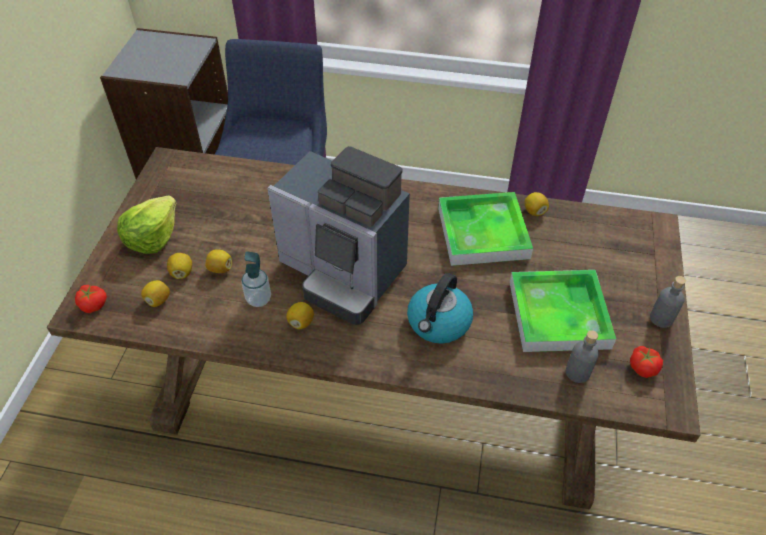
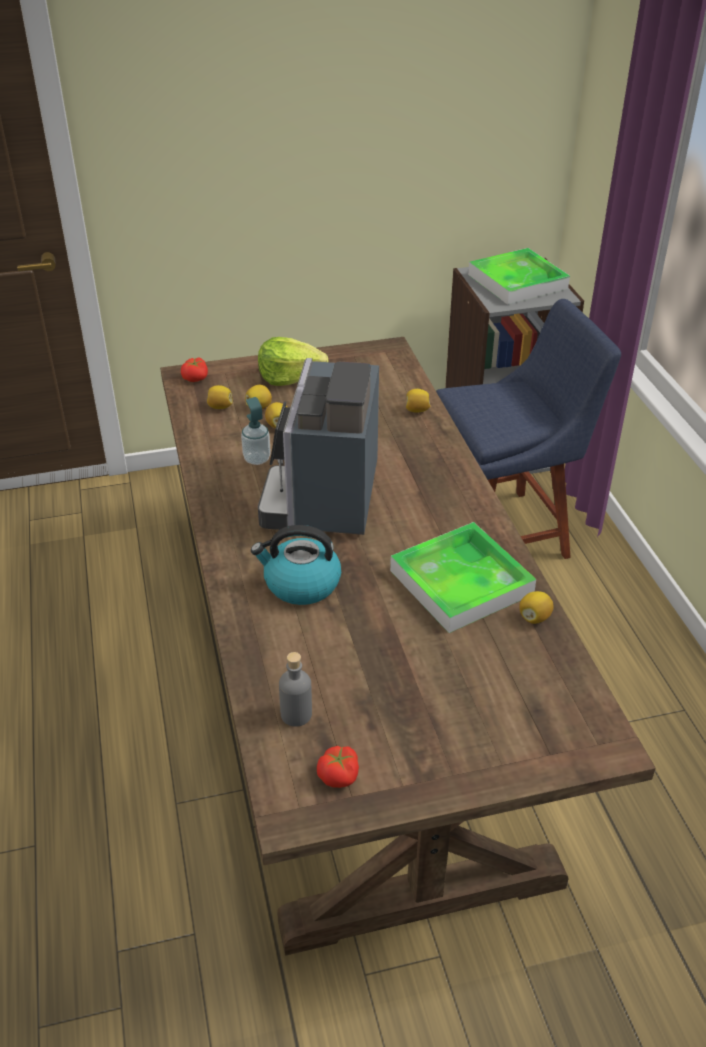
camera: 65 degrees right, 10 degrees down
(301, 322) = (244, 493): lemon -> lemon (417, 410)
(558, 314) = (375, 678): tray -> tray (517, 281)
(661, 318) = (433, 781): grey bottle -> none

